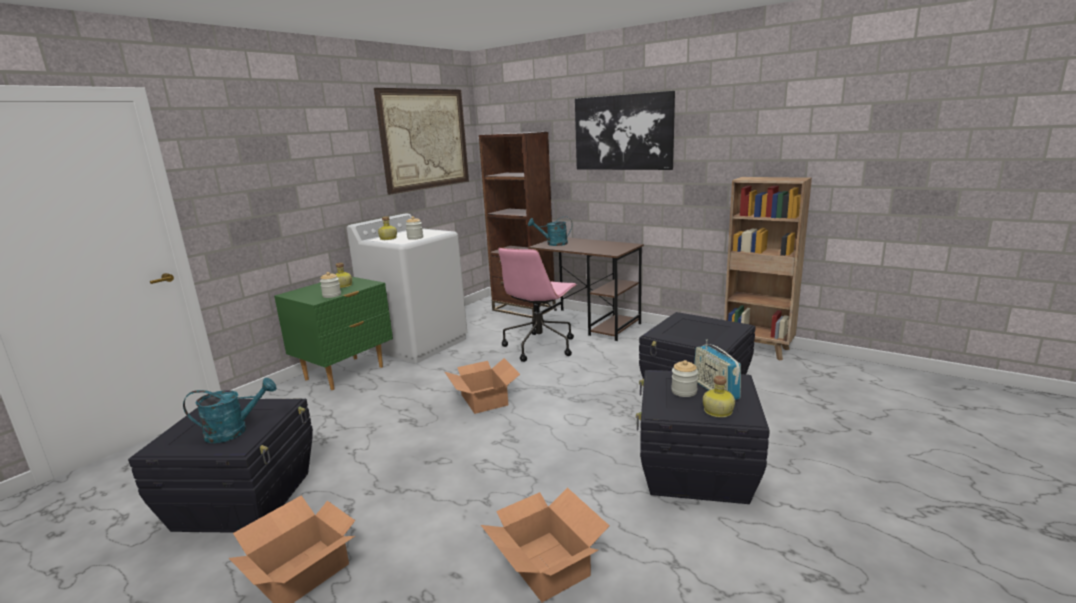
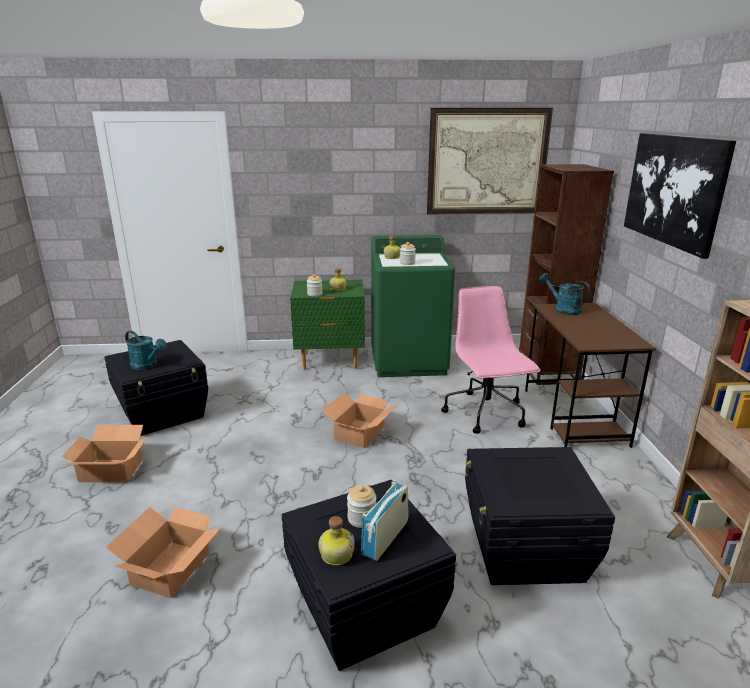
camera: 50 degrees right, 5 degrees up
(418, 343) = (409, 361): white washing machine -> green washing machine
(540, 346) = (486, 414): pink office chair -> pink office chair turned 90 degrees clockwise

